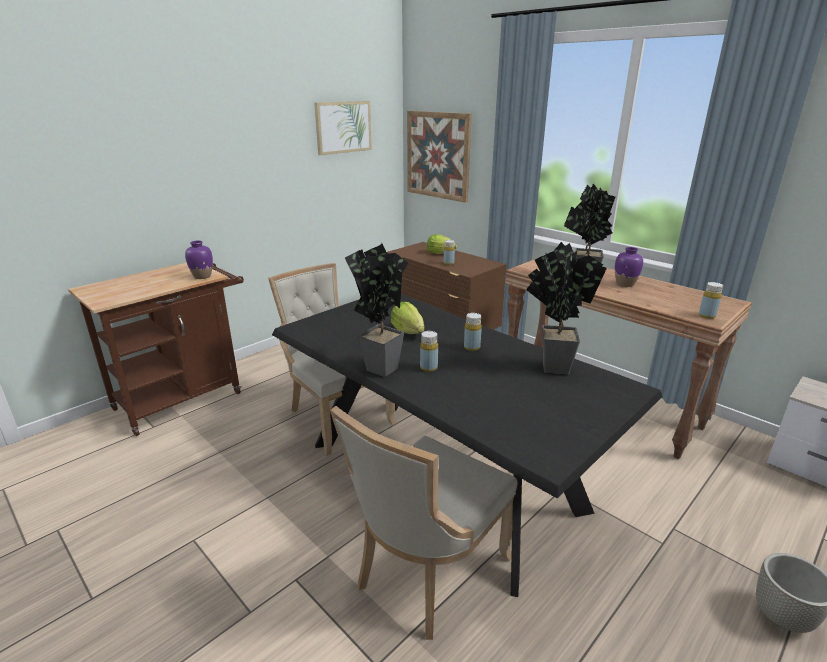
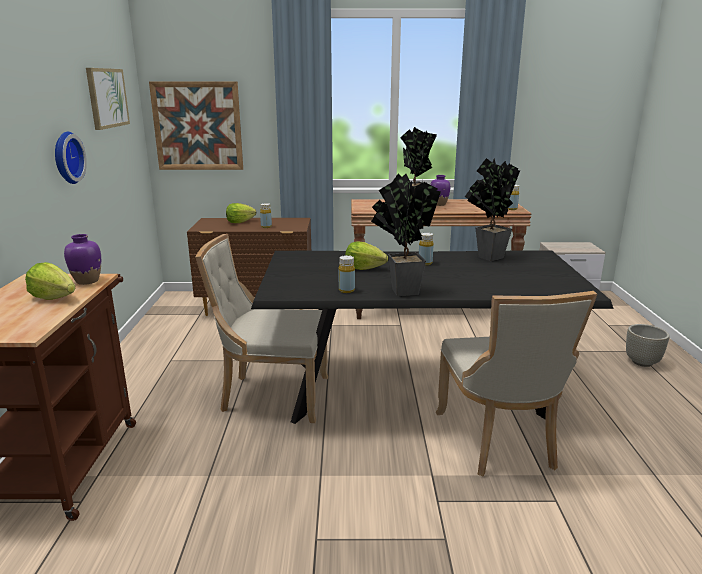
camera: 45 degrees left, 5 degrees down
(164, 283) = (54, 297): none -> lettuce
(270, 177) = (66, 158): none -> wall clock
(428, 368) = (430, 281): yellow bottle -> yellow bottle (346, 290)

